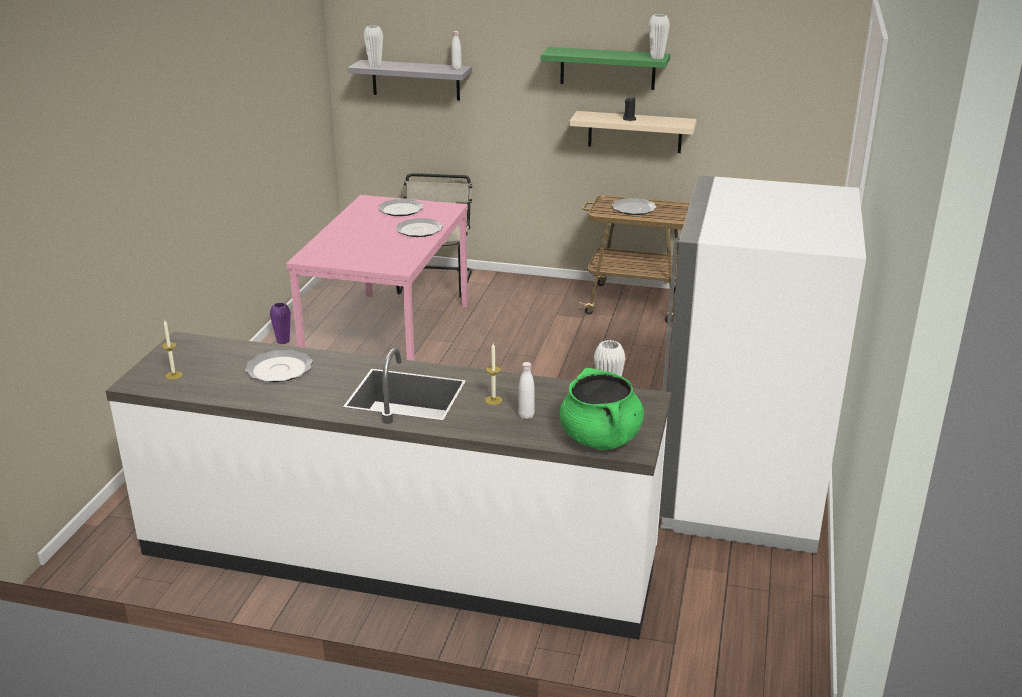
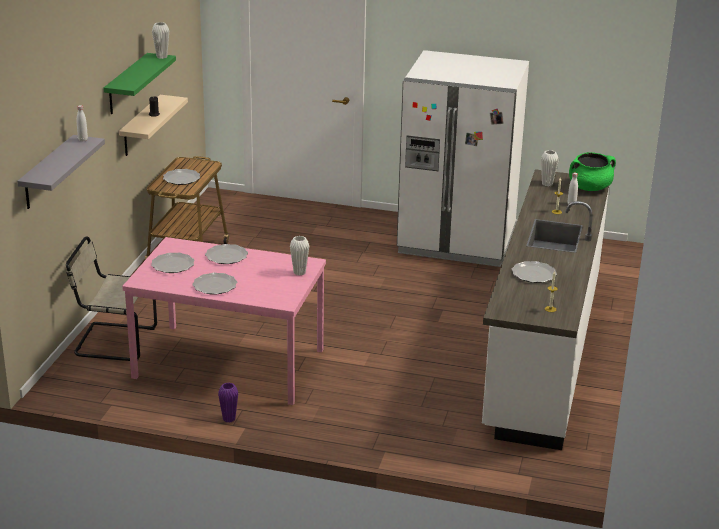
camera: 90 degrees left, 0 degrees up
(351, 228) = (214, 286): none -> plate
(375, 66) = (53, 173): white vase -> white vase (299, 272)

